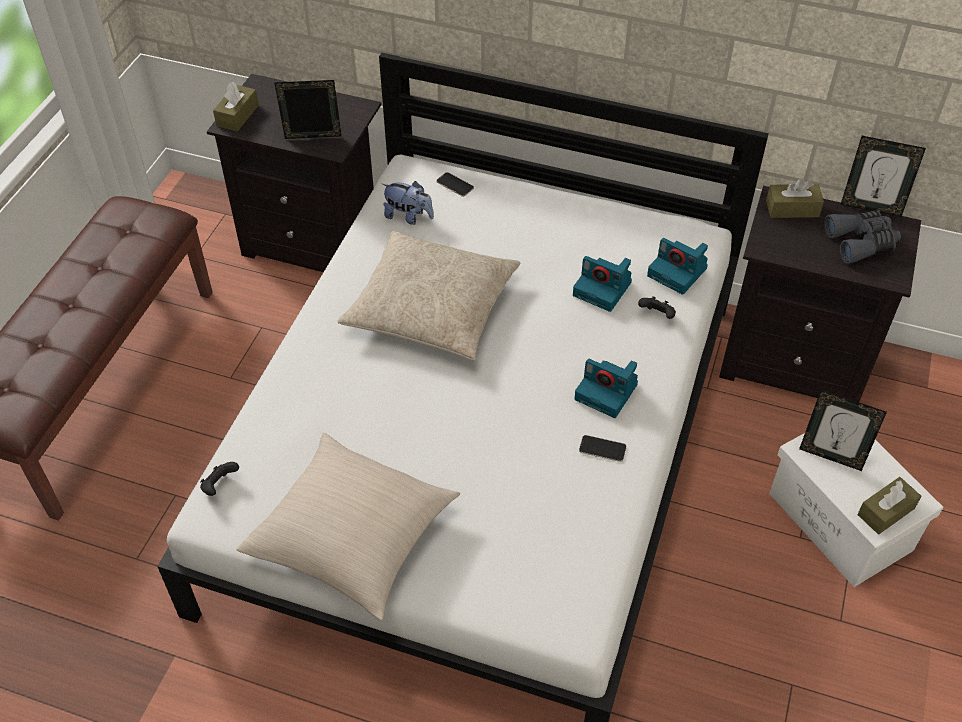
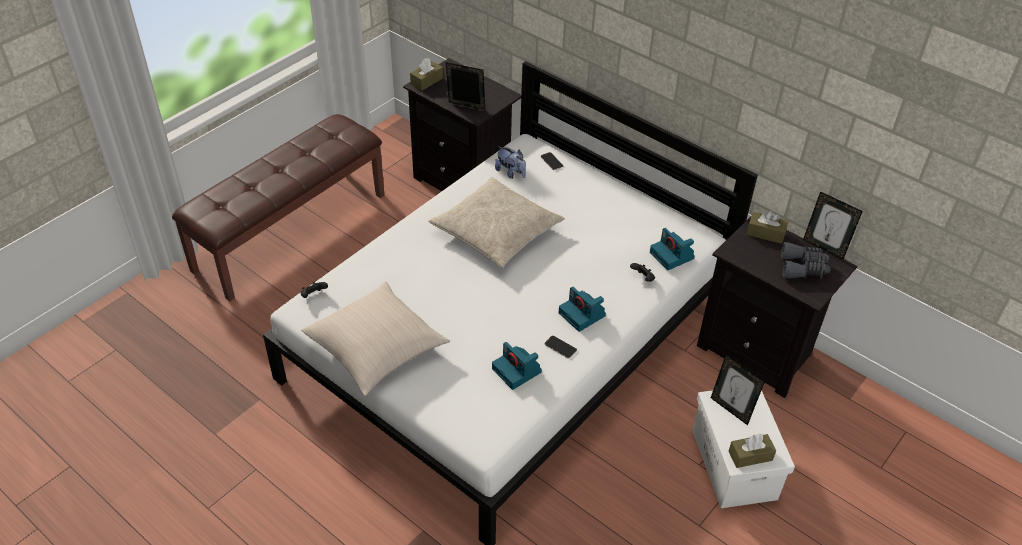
camera: 20 degrees right, 5 degrees down
(603, 289) = (615, 252): camera -> camera (517, 371)

